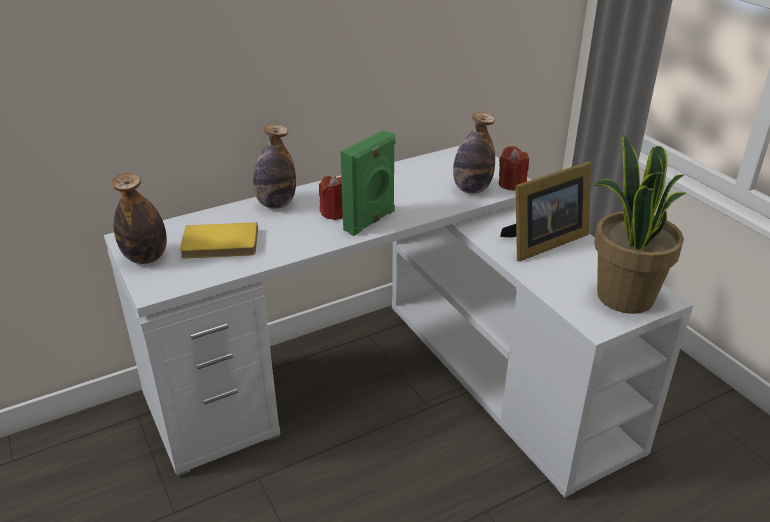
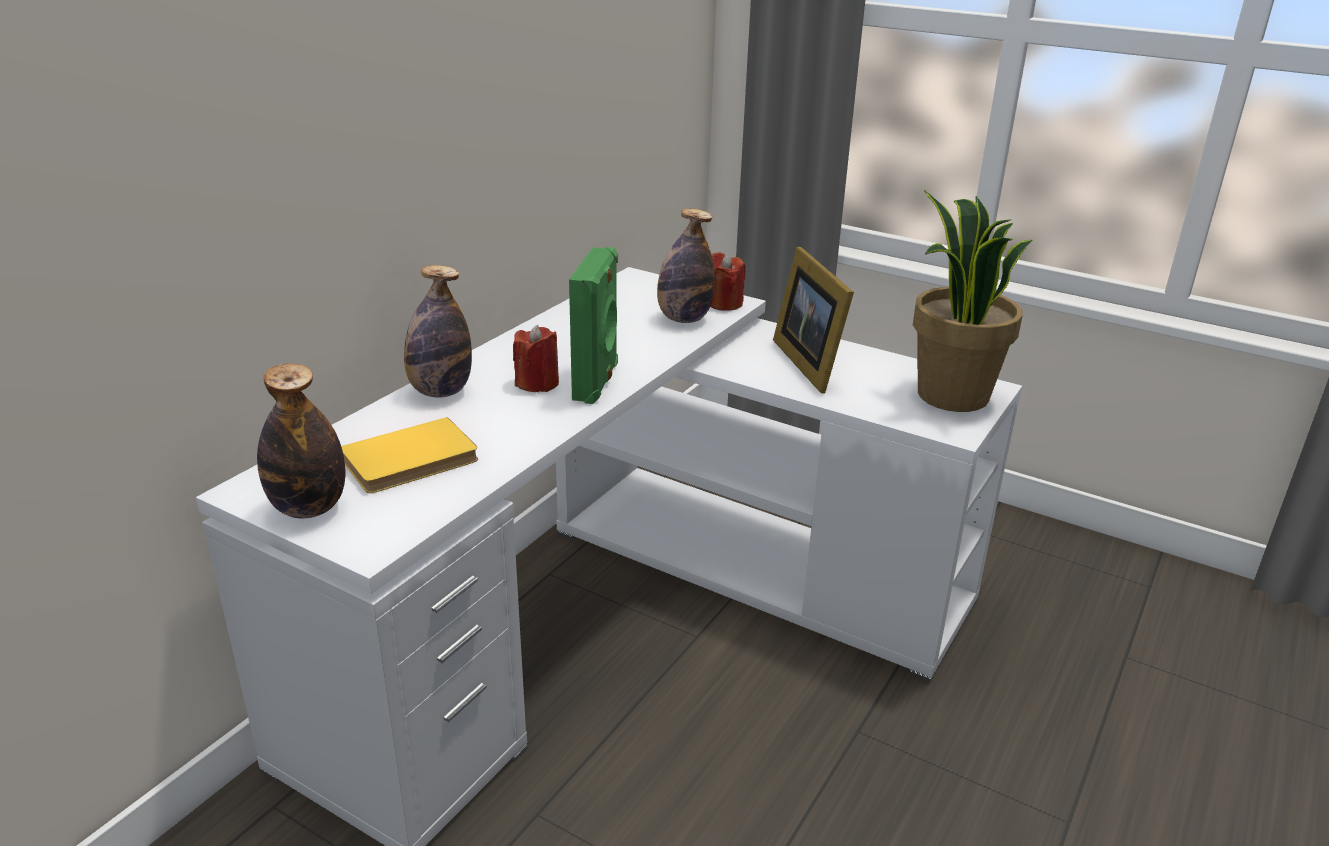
camera: 30 degrees left, 5 degrees down
(543, 242) = (811, 362): picture frame -> picture frame turned 135 degrees clockwise

